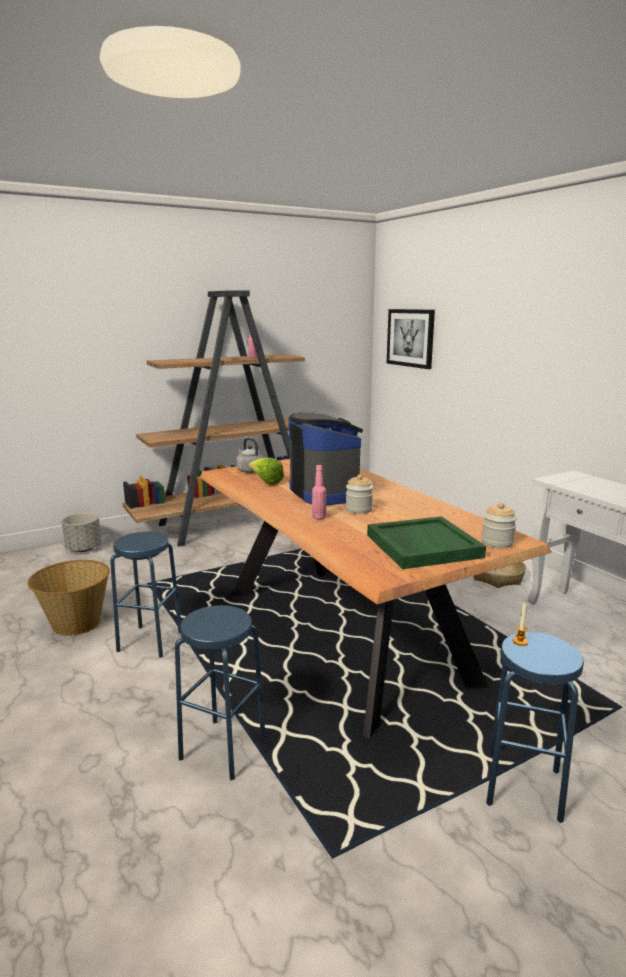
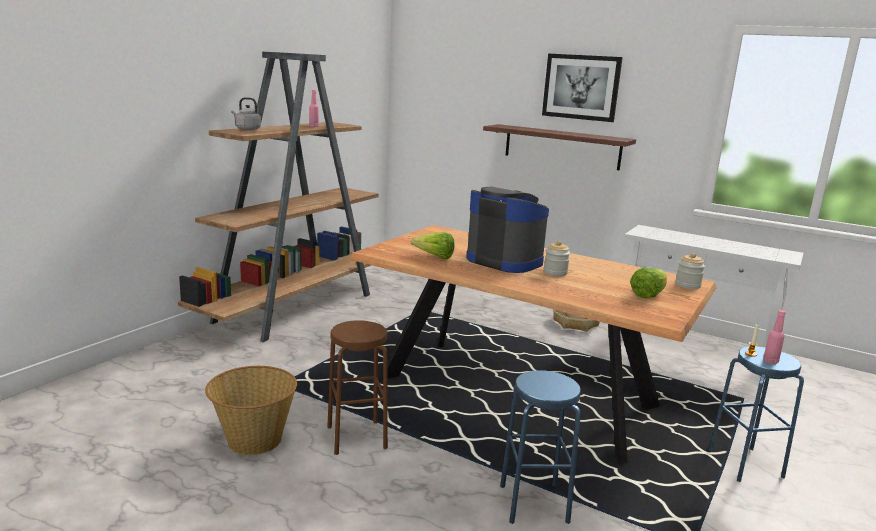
camera: 30 degrees left, 0 degrees up
(83, 549) = (150, 363): grey planter -> none
(150, 641) = (356, 437): blue stool -> brown stool
(249, 470) = (398, 248): grey kettle -> grey kettle (246, 129)
(319, 517) = (538, 283): pink bottle -> pink bottle (770, 361)
(410, 338) = (441, 106): picture -> picture (581, 87)
(422, 546) = (648, 294): green tray -> lettuce
(511, 378) = (562, 147): none -> shelf

